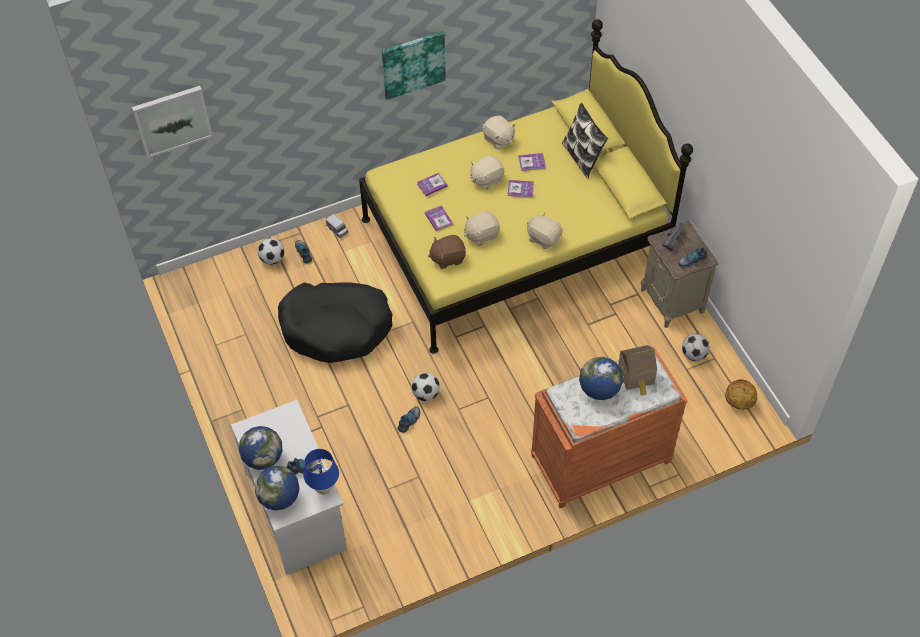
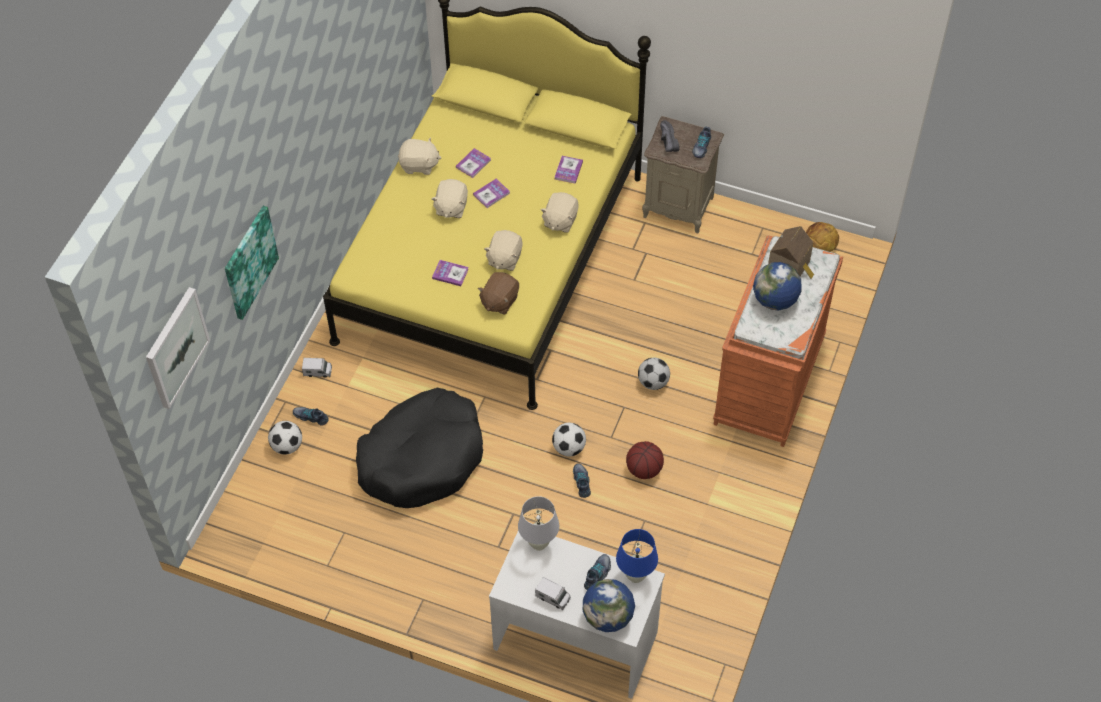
camera: 45 degrees left, 0 degrees up
(263, 458) = (553, 597): globe -> toy truck
(293, 420) = (539, 544): none -> white table lamp
(413, 64) = (323, 135): picture -> picture (249, 262)
(432, 185) = (409, 248): book -> book (568, 170)
(455, 445) = (643, 469): none -> basketball
(543, 238) = (560, 220): beige plush toy -> beige plush toy turned 60 degrees counterclockwise
(582, 157) = (511, 127): pillow -> none
(694, 355) = (744, 237): football -> football (653, 382)

